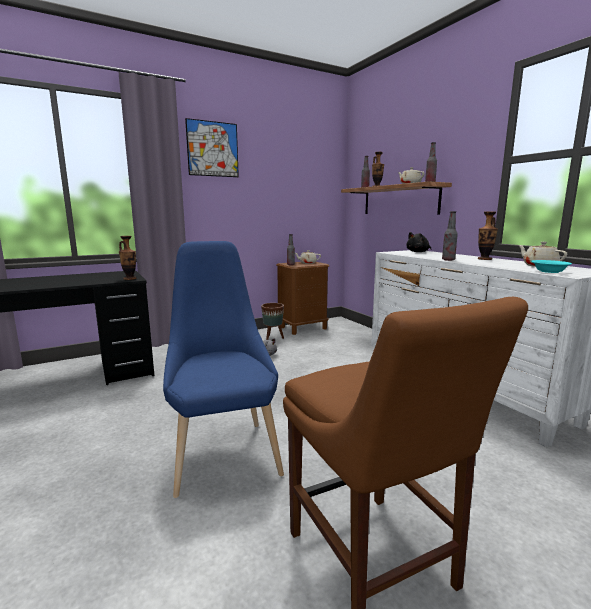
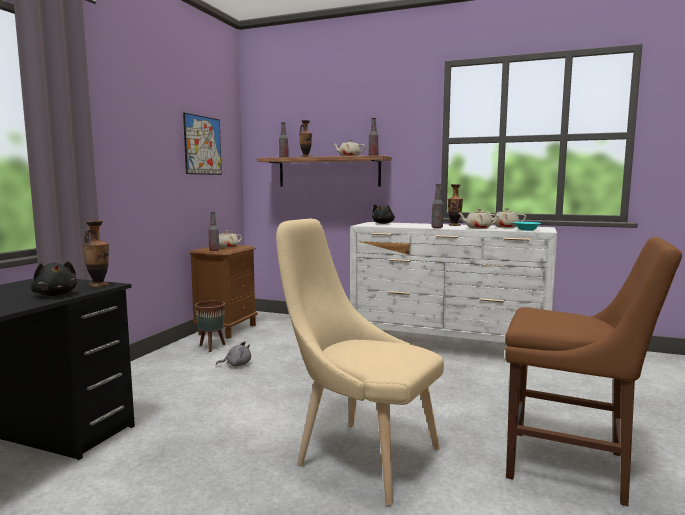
camera: 40 degrees left, 5 degrees down
(95, 281) = (55, 294): none -> black plush toy
(212, 149) = (118, 98): picture -> picture (202, 145)
(223, 450) = (359, 455): blue chair -> beige chair
(494, 264) = (477, 228): none -> beige teapot

